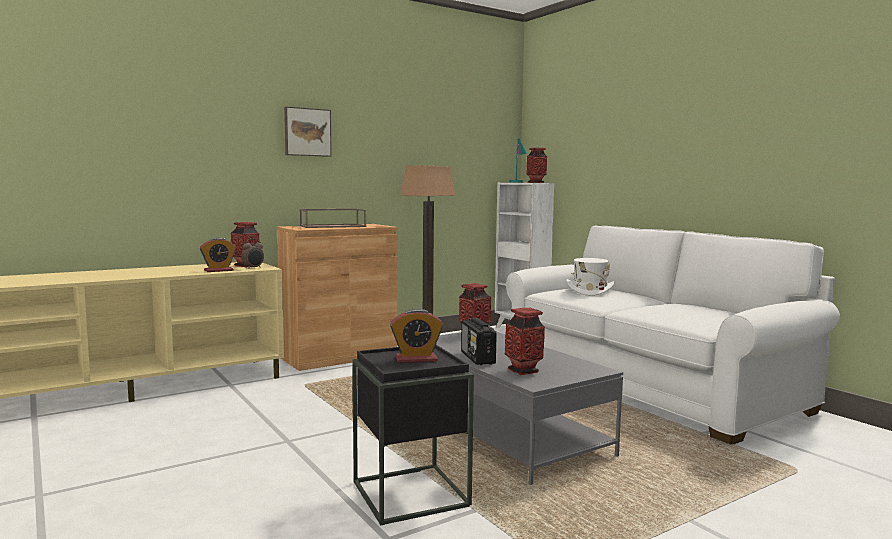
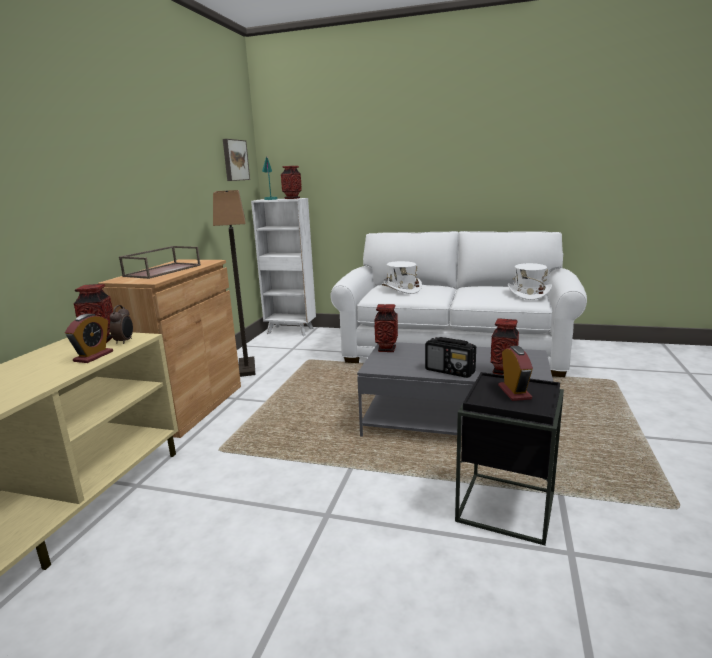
camera: 40 degrees left, 10 degrees up
(307, 132) = (101, 159): picture -> picture (234, 160)
(416, 359) = (514, 392): alarm clock -> alarm clock turned 45 degrees counterclockwise
(718, 318) = (528, 294): none -> white hat

